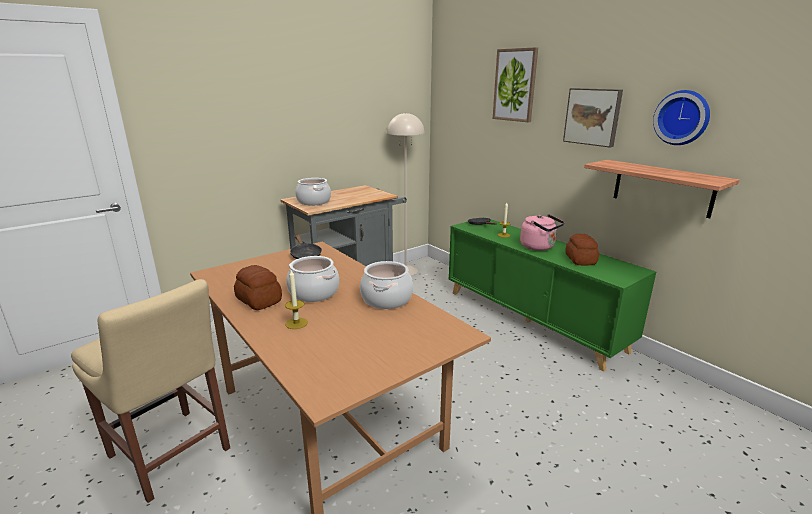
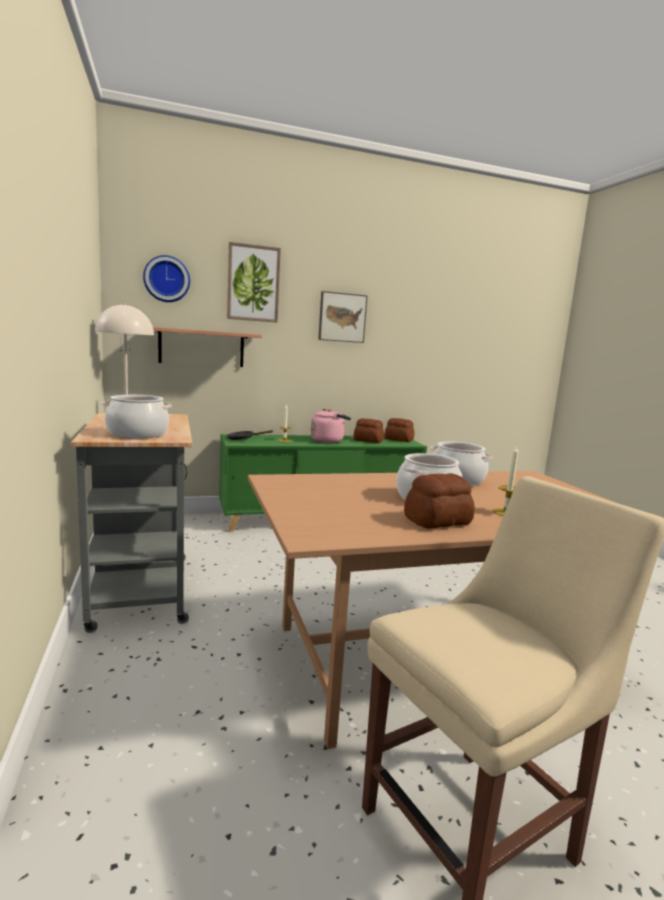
camera: 70 degrees left, 10 degrees down
(305, 255) = (295, 486): black frying pan -> none
(623, 271) = (399, 439): none -> bread
(662, 188) = (401, 371): shelf -> shelf (201, 347)
(682, 117) = (409, 319): wall clock -> wall clock (167, 279)

